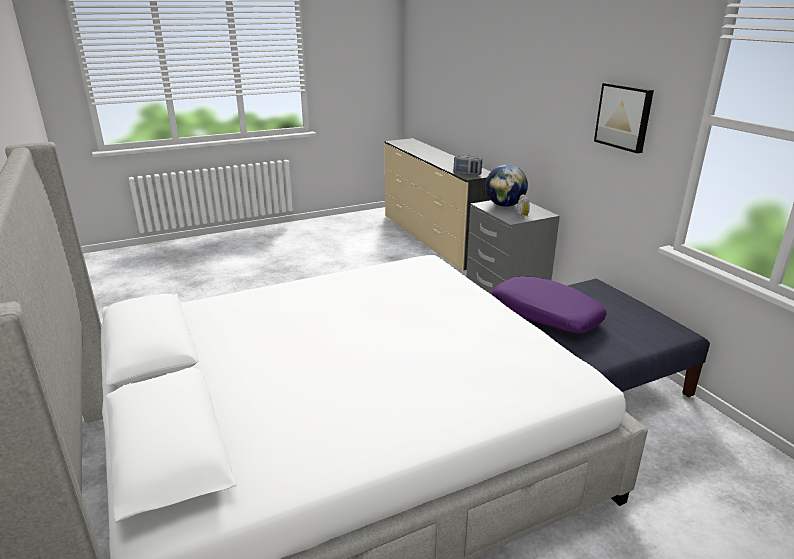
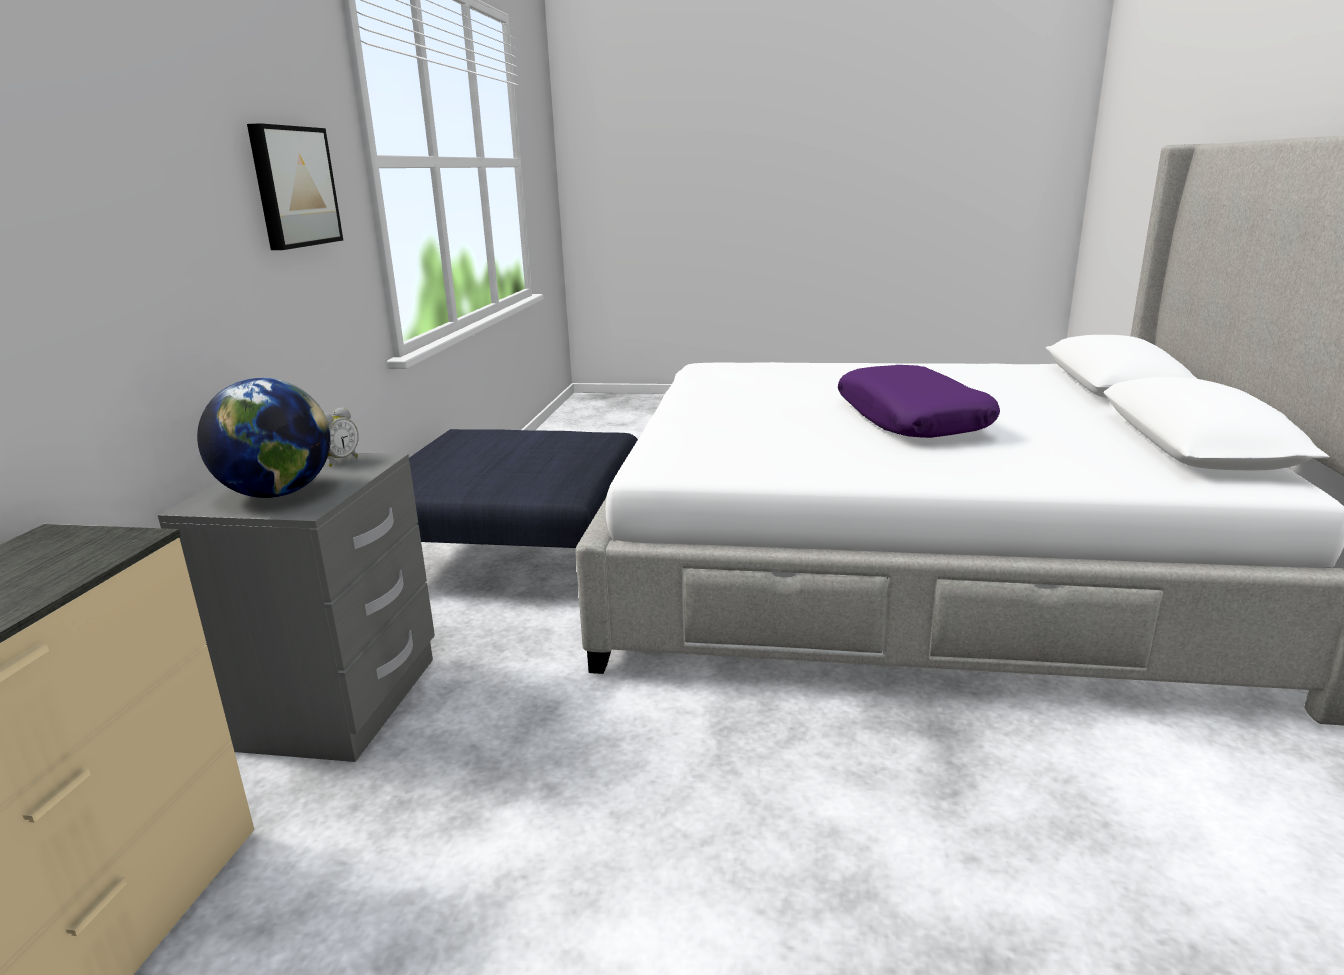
camera: 145 degrees left, 5 degrees down
(467, 173) = (75, 558): radio -> none
(545, 315) = (555, 470): purple pillow -> purple pillow (912, 420)

